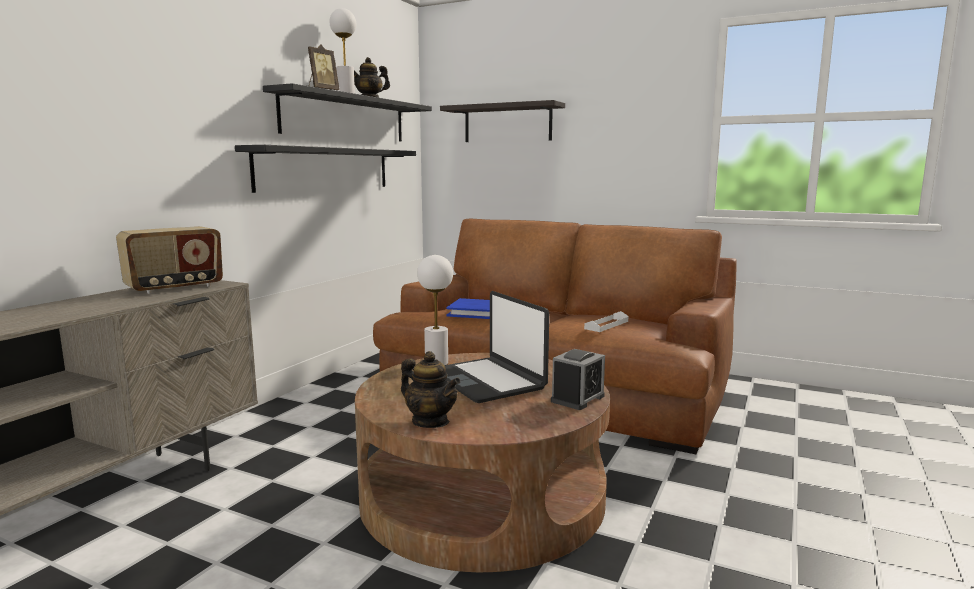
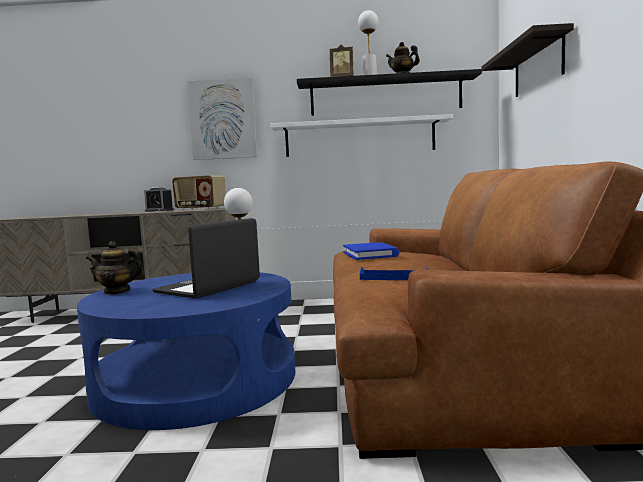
camera: 65 degrees right, 5 degrees down
(161, 125) = (223, 119): none -> picture
(326, 169) = (359, 138): black shelf -> white shelf
(430, 422) = (117, 291): teapot -> teapot turned 75 degrees clockwise
(483, 495) = (197, 378): brown coffee table -> blue coffee table
(577, 398) = (178, 308): alarm clock -> alarm clock (159, 210)
(606, 325) = (394, 278): white tray -> blue tray

